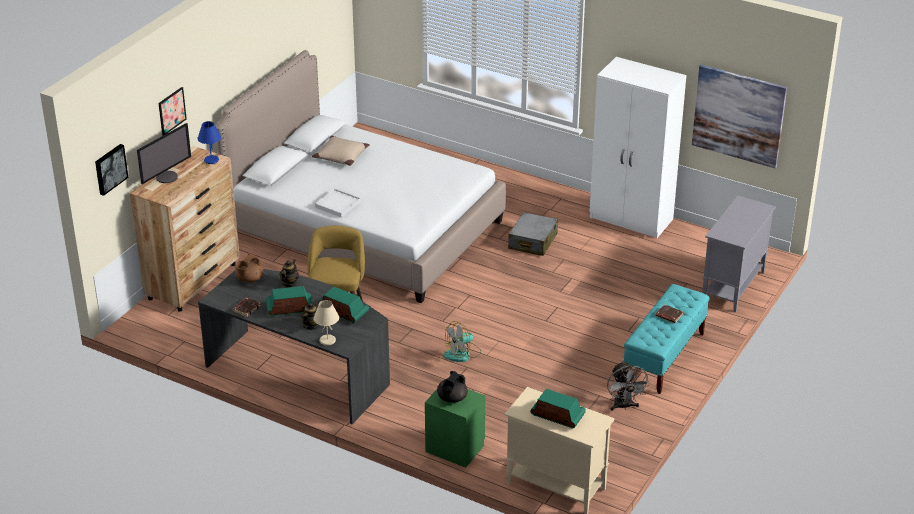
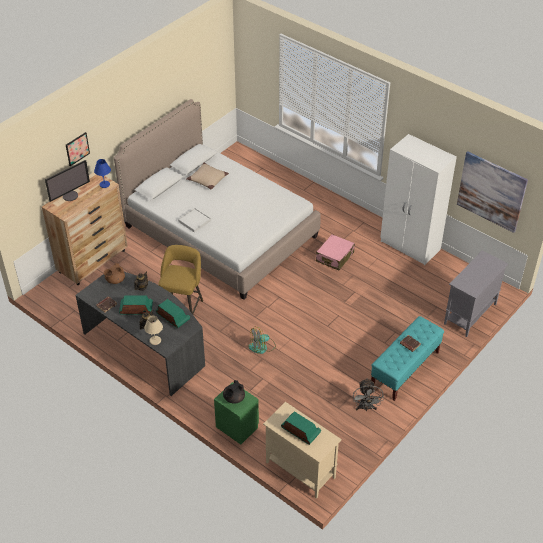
camera: 10 degrees right, 10 degrees up
(110, 169) = (24, 192): picture -> none
(532, 242) = (334, 257): grey suitcase -> pink suitcase

